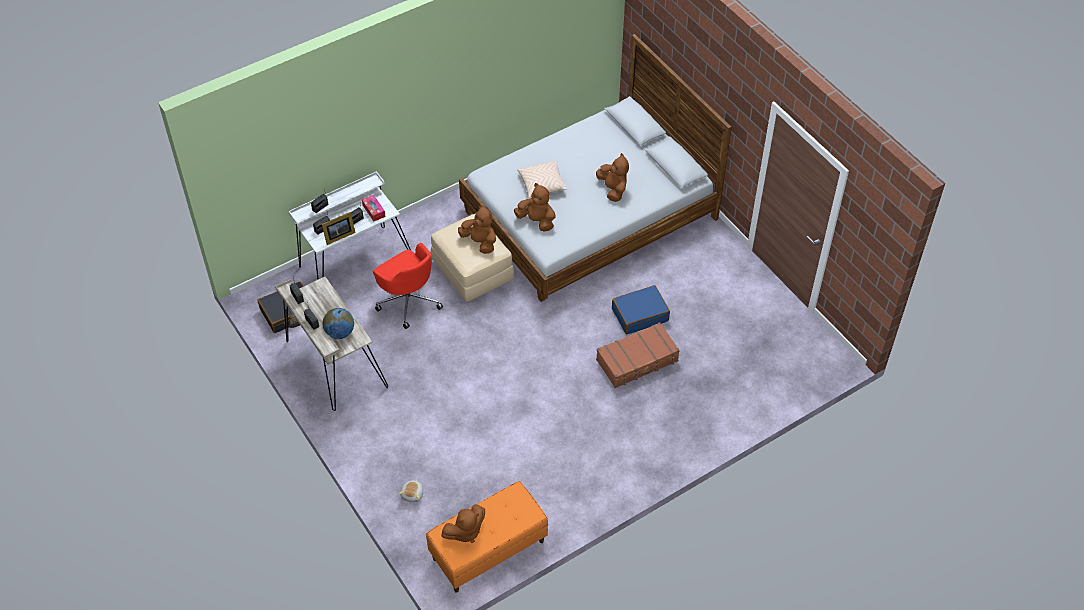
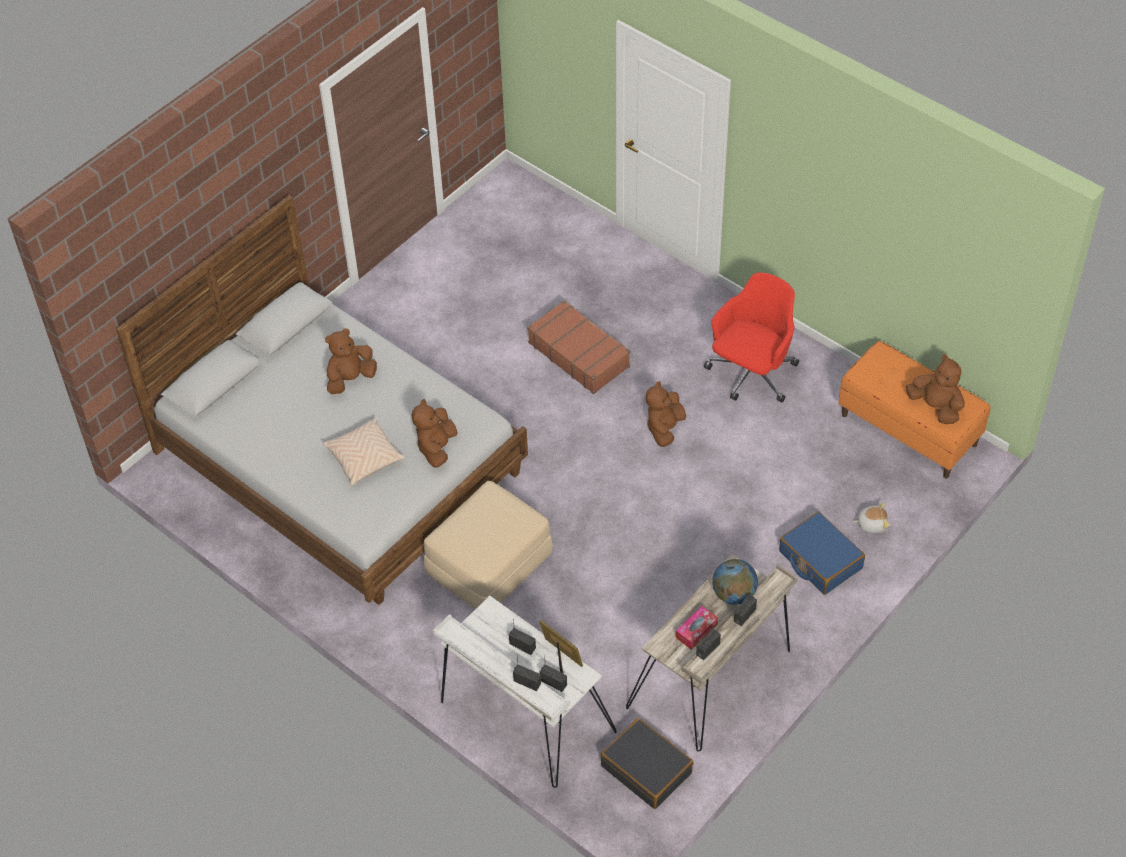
camera: 105 degrees left, 0 degrees up
(374, 211) = (495, 628): tissue box -> tissue box (696, 631)
(408, 300) = (569, 625): red office chair -> red office chair (751, 374)
(480, 242) = (484, 515): brown plush toy -> brown plush toy (664, 428)
(640, 314) = (504, 367): blue suitcase -> blue suitcase (820, 560)

